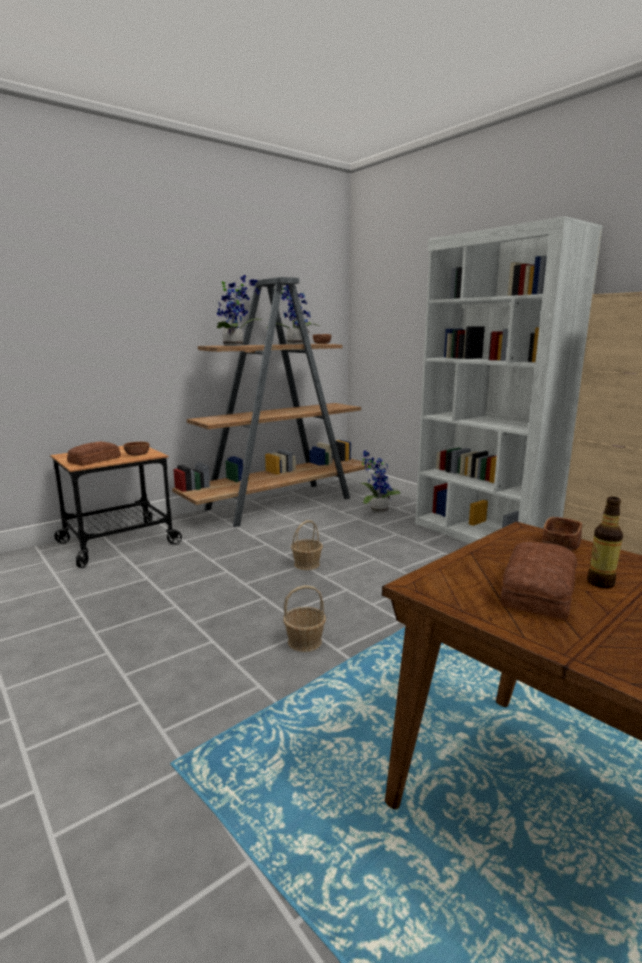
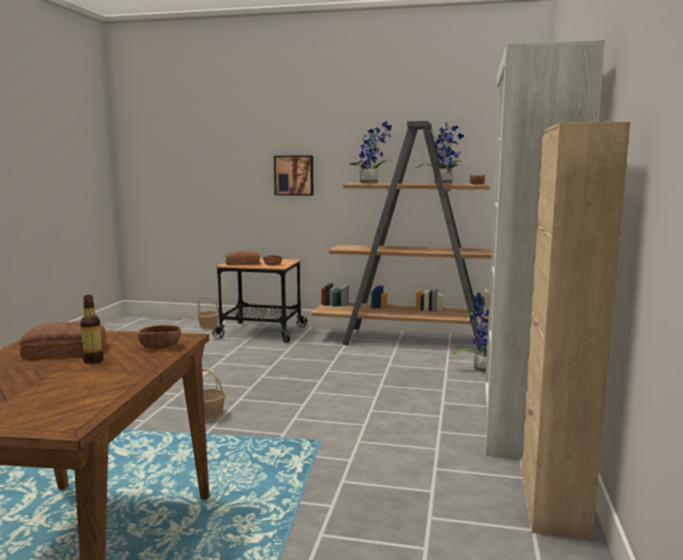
camera: 50 degrees right, 5 degrees down
(117, 337) = (294, 175): none -> picture
(307, 564) = (322, 381): basket -> basket (209, 327)

